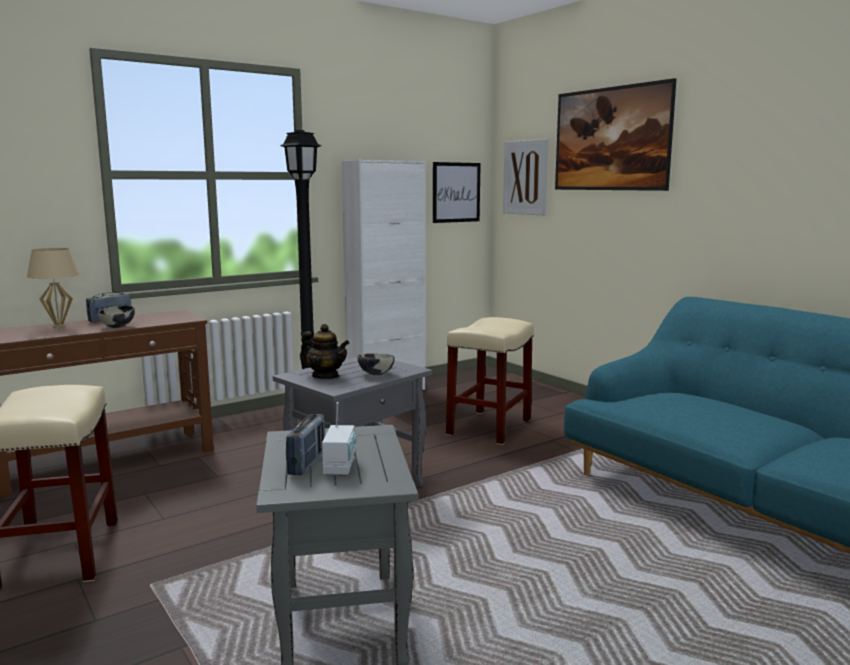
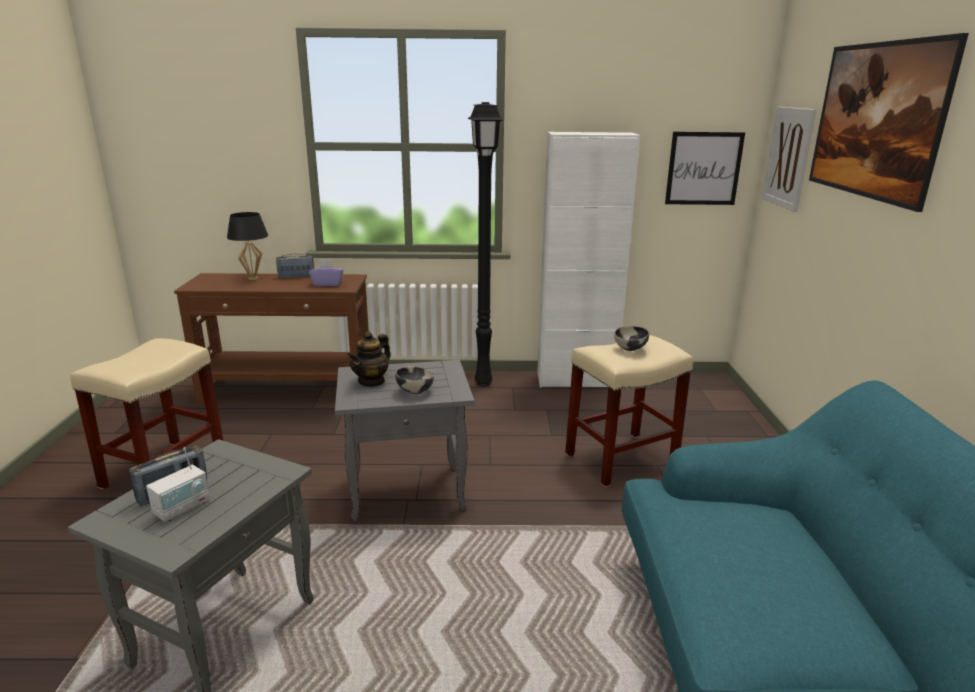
camera: 35 degrees right, 10 degrees up
(58, 326) = (253, 278): beige table lamp -> black table lamp
(118, 326) = (284, 287): bowl -> bowl (630, 349)
(162, 319) = (327, 284): none -> purple tissue box
(325, 376) = (371, 381): teapot -> teapot turned 60 degrees clockwise

